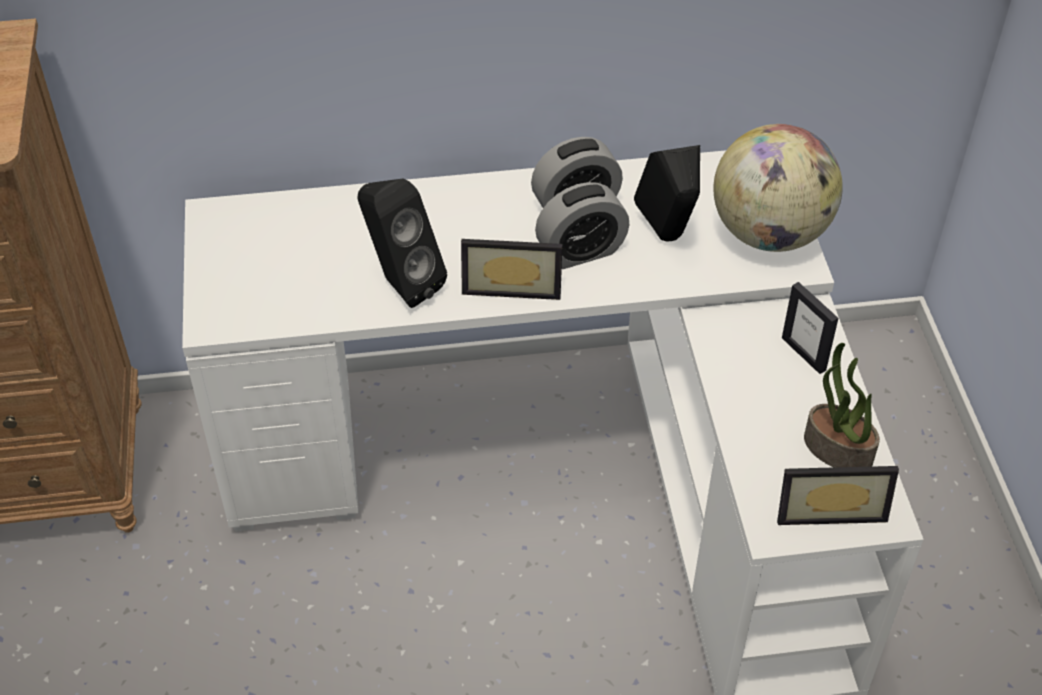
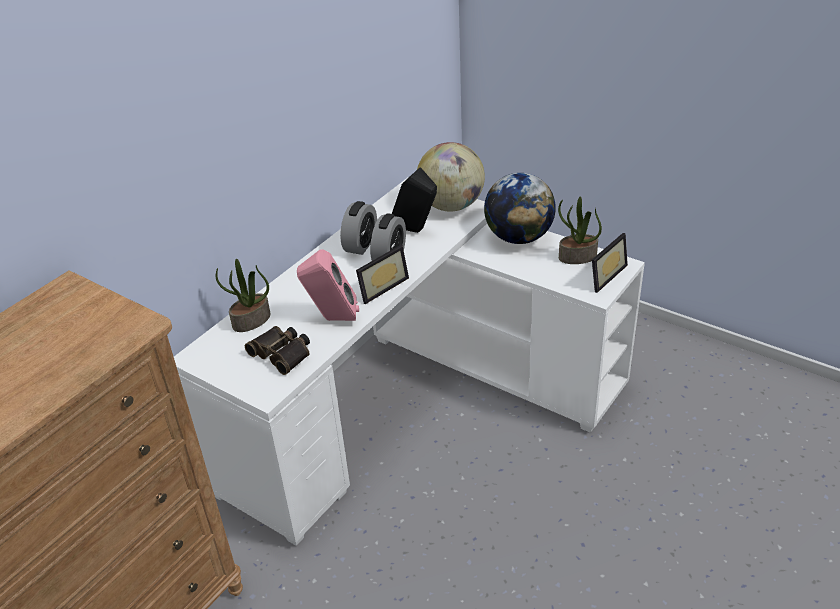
camera: 45 degrees left, 10 degrees down
(294, 285) = (282, 353): none -> binoculars
(321, 216) = (251, 321): none -> potted plant
(401, 284) = (332, 319): black speaker -> pink speaker
(804, 354) = (519, 237): picture frame -> globe

